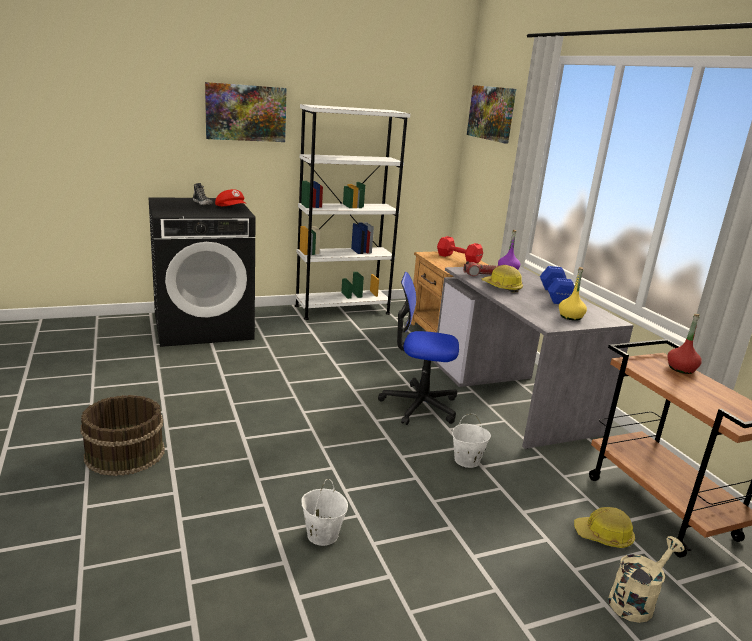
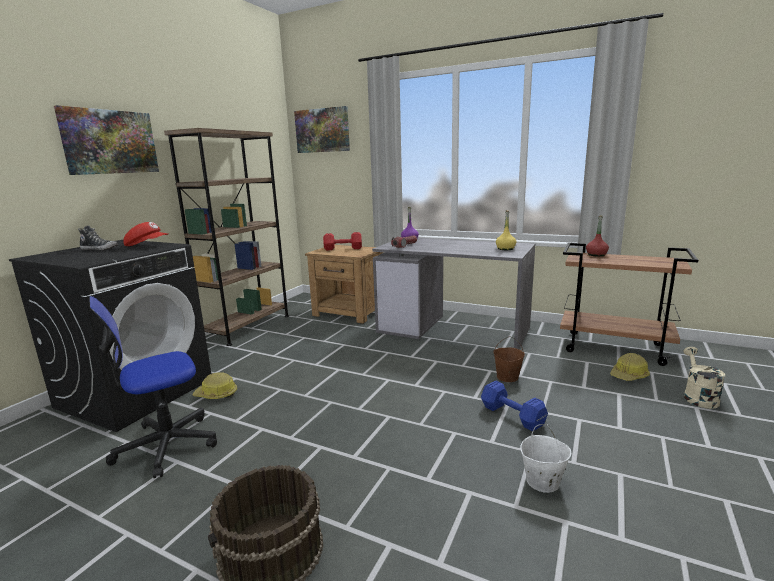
camera: 40 degrees left, 5 degrees down
(342, 310) = (247, 327): white bookcase -> brown bookcase
(419, 405) = (420, 361): office chair -> office chair (166, 445)
(466, 460) = (507, 377): white bucket -> brown bucket
(502, 287) = (433, 247): hard hat -> hard hat (216, 394)
(555, 296) = (468, 243): blue dumbbell -> blue dumbbell (513, 416)

